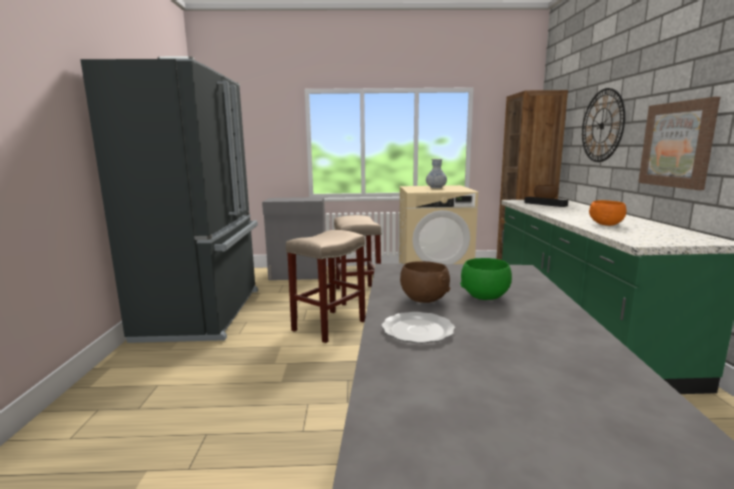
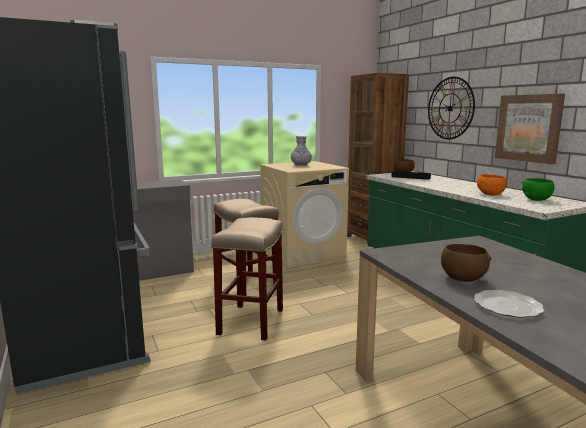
camera: 25 degrees left, 0 degrees up
(485, 296) = (498, 268): green bowl -> green bowl (537, 199)

